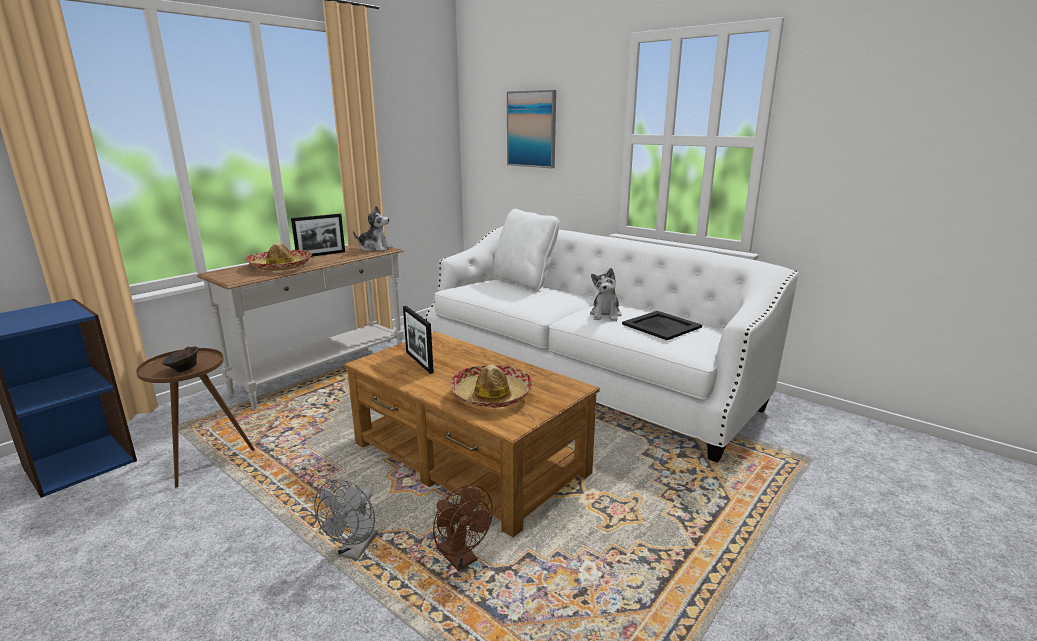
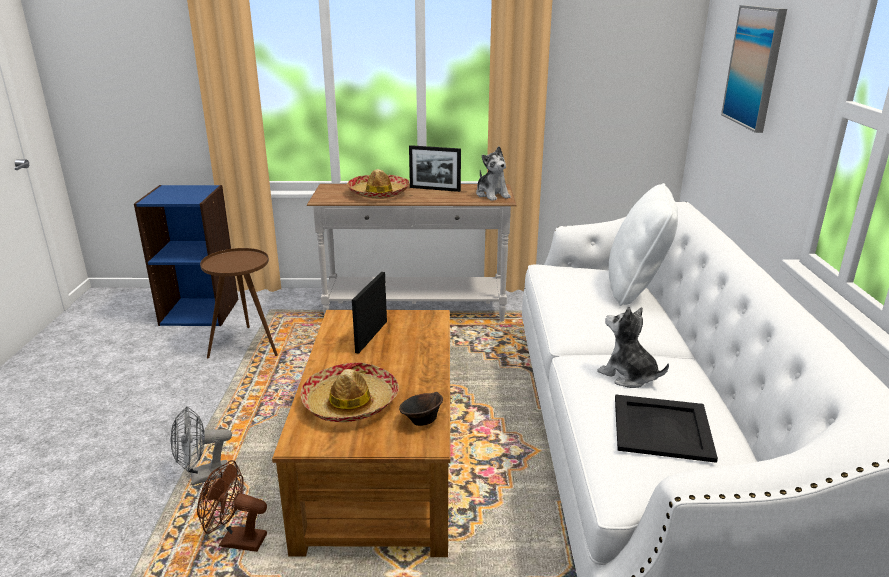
camera: 50 degrees right, 5 degrees up
(184, 370) = (229, 267): brown bowl -> brown bowl (421, 421)
(461, 559) = (236, 541): brown fan -> brown fan turned 90 degrees clockwise
(605, 315) = (628, 376): plush toy -> plush toy turned 75 degrees clockwise

